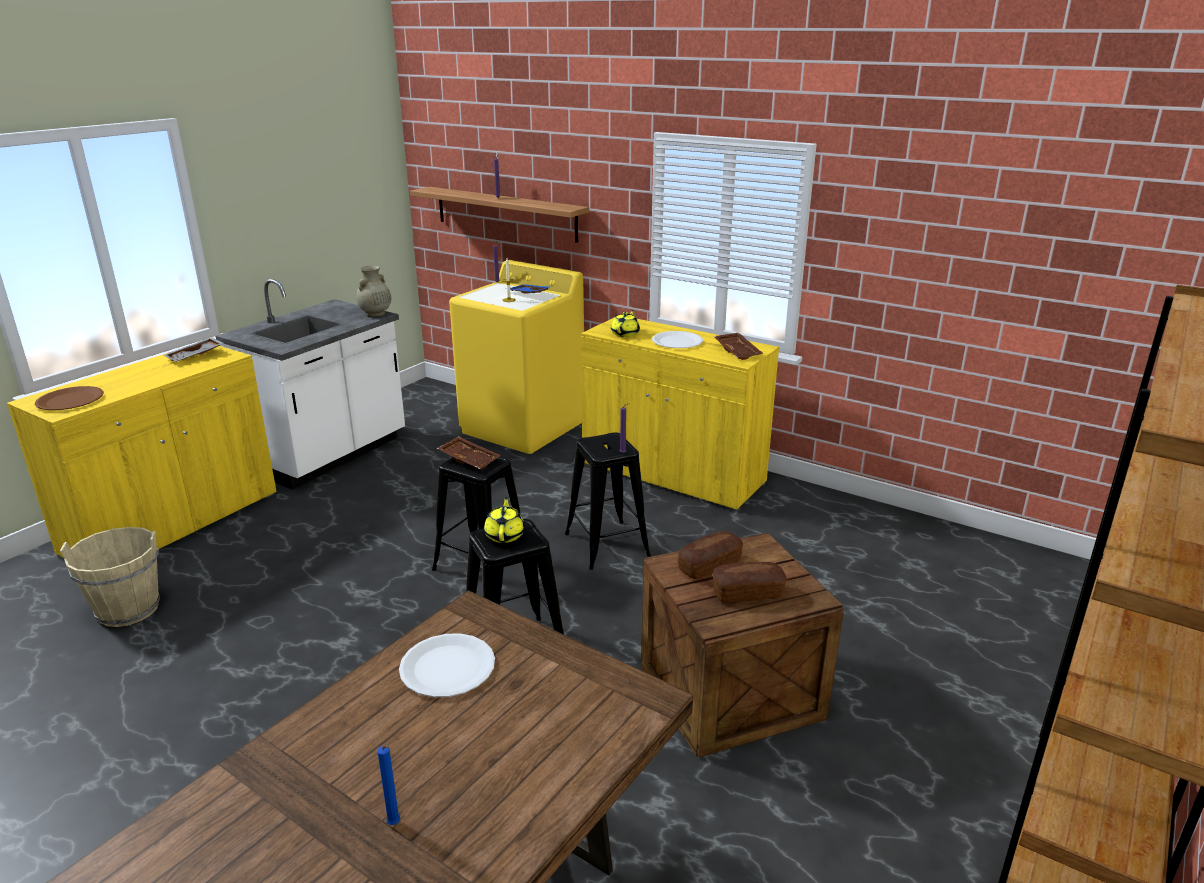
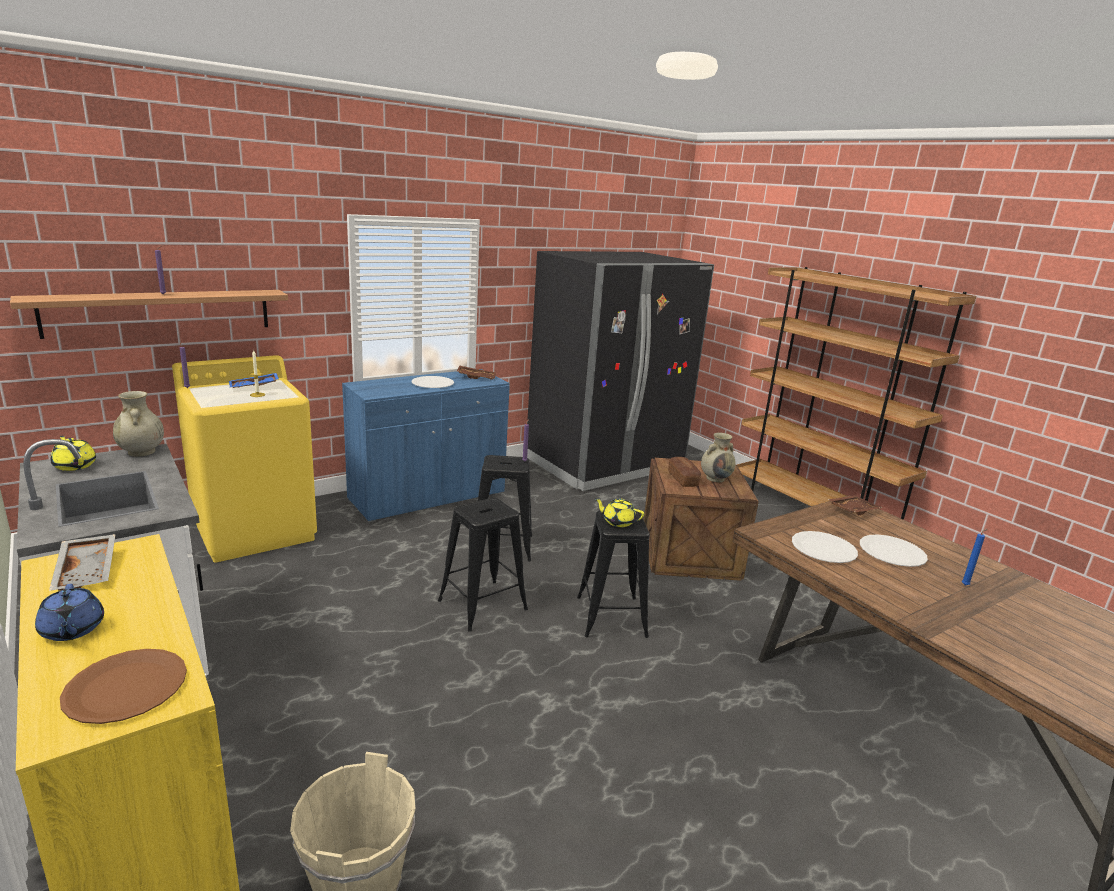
camera: 70 degrees left, 5 degrees down
(128, 373) = (72, 630): none -> blue teapot
(470, 459) = (478, 510): brown tray -> brown tray (852, 510)
(476, 740) = (892, 552): none -> white plate
(625, 333) = (391, 390): yellow teapot -> yellow teapot (75, 465)
(672, 474) = (428, 497): yellow cabinet -> blue cabinet
(747, 593) = (715, 478): bread -> beige vase
(939, 561) = (605, 464): none -> black fridge

